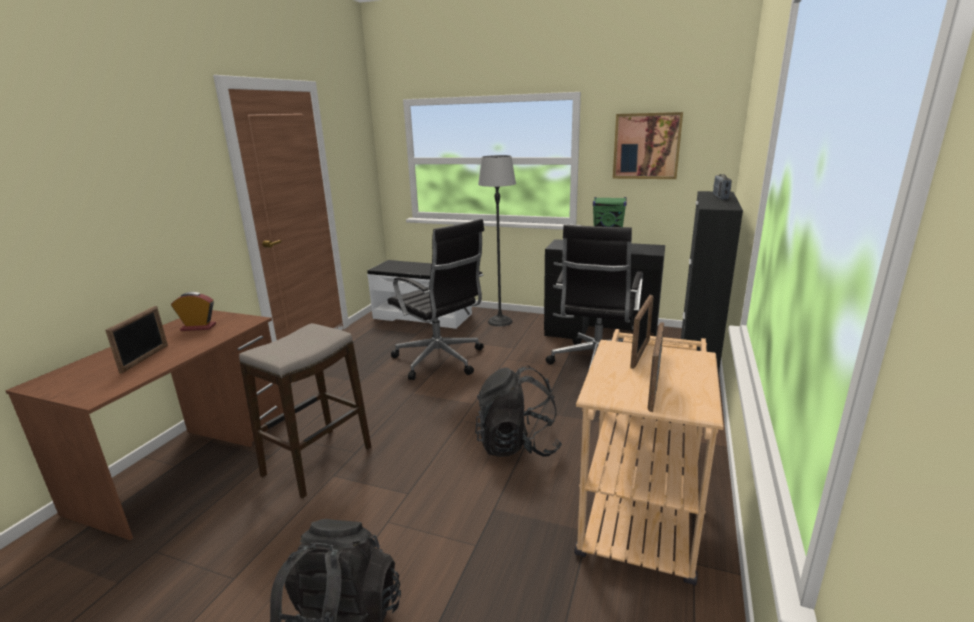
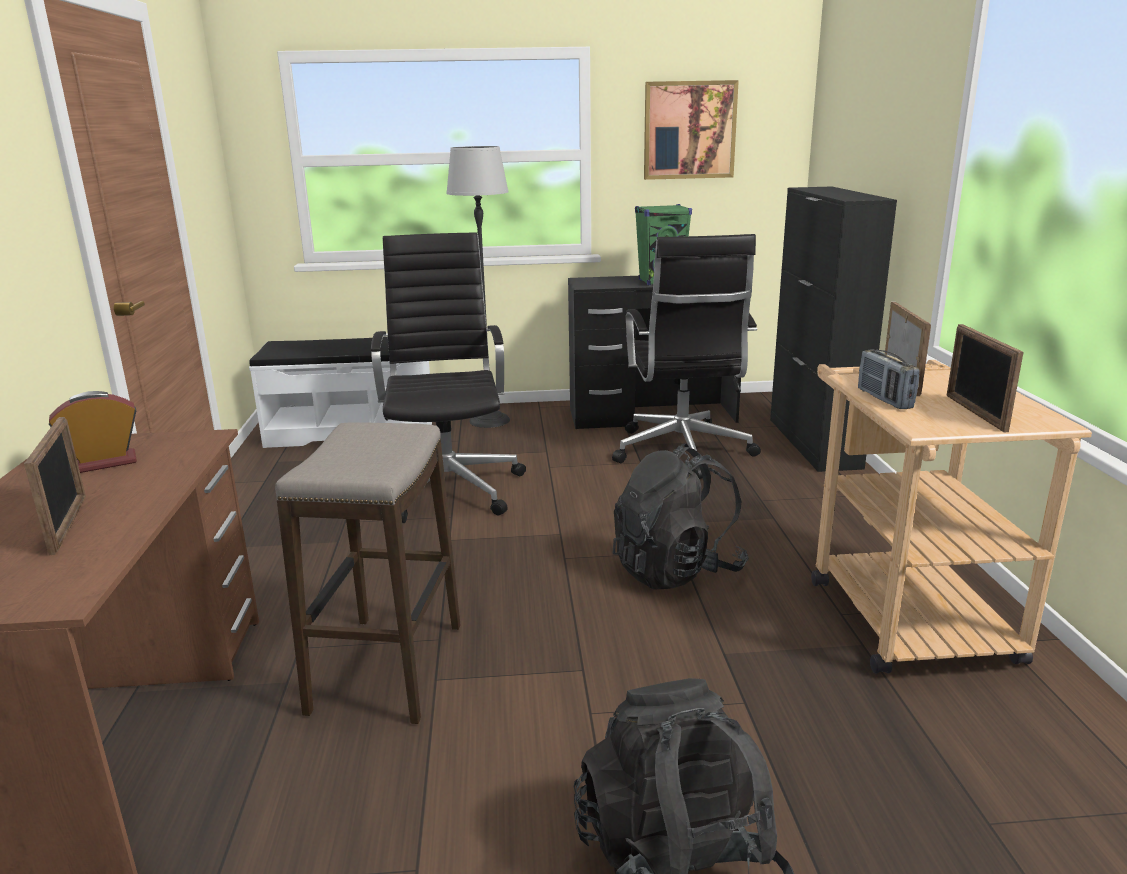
camera: 25 degrees left, 0 degrees up
(440, 360) = (449, 487): black office chair -> black office chair turned 120 degrees counterclockwise
(720, 197) = (834, 191): radio -> radio (884, 399)

